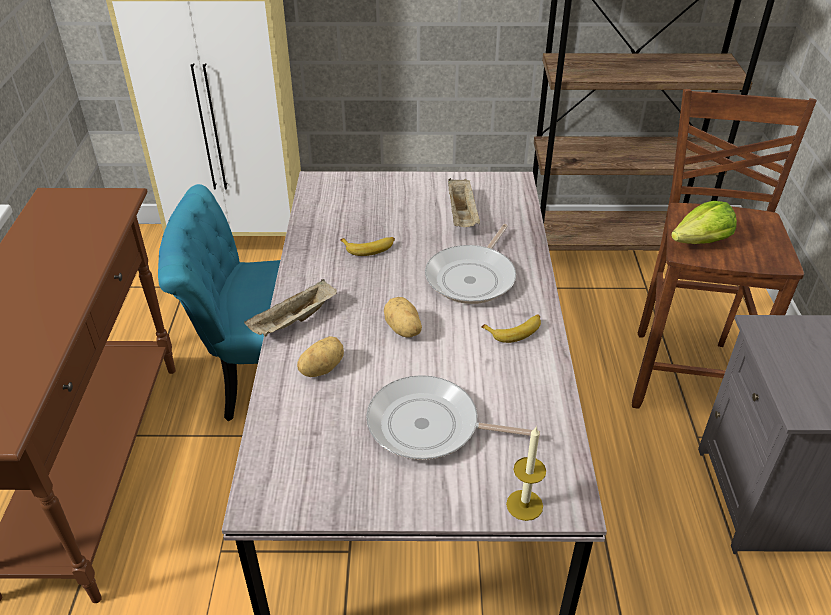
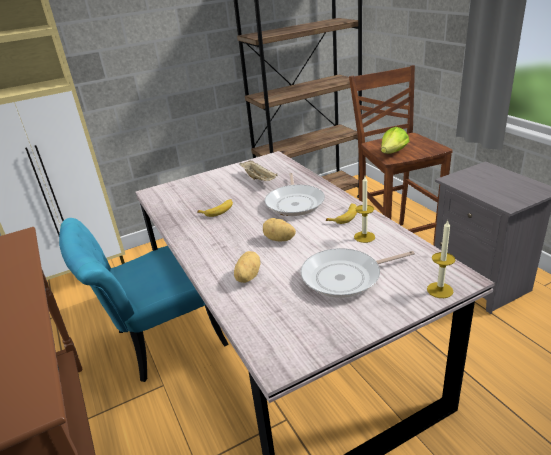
camera: 25 degrees left, 10 degrees down
(293, 322) = (204, 261): beige tray -> none
(509, 376) = (364, 237): none -> candle

